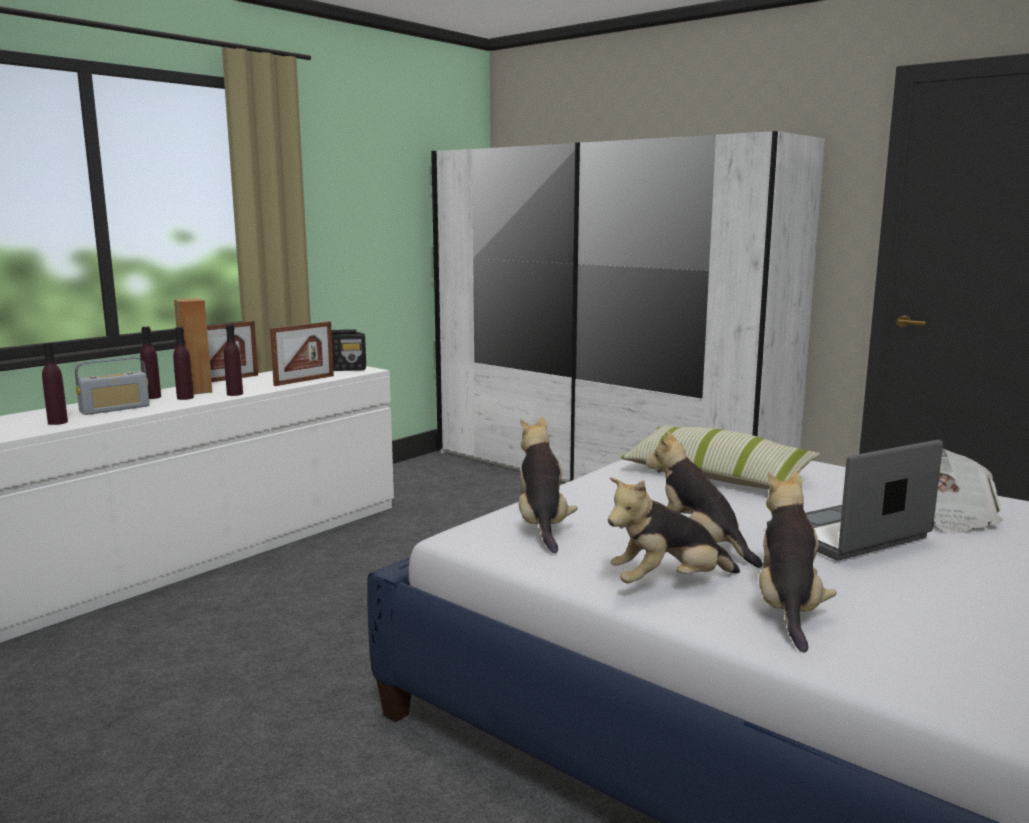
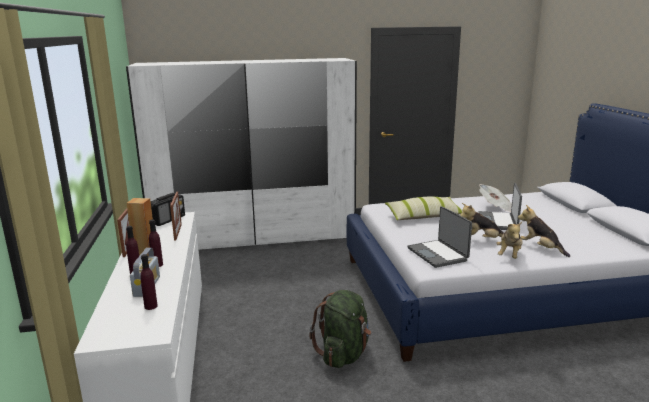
camera: 50 degrees left, 5 degrees up
(235, 394) = (175, 252): purple bottle -> none
(346, 656) = (343, 354): none -> green backpack
(542, 526) = (438, 254): plush toy -> laptop

